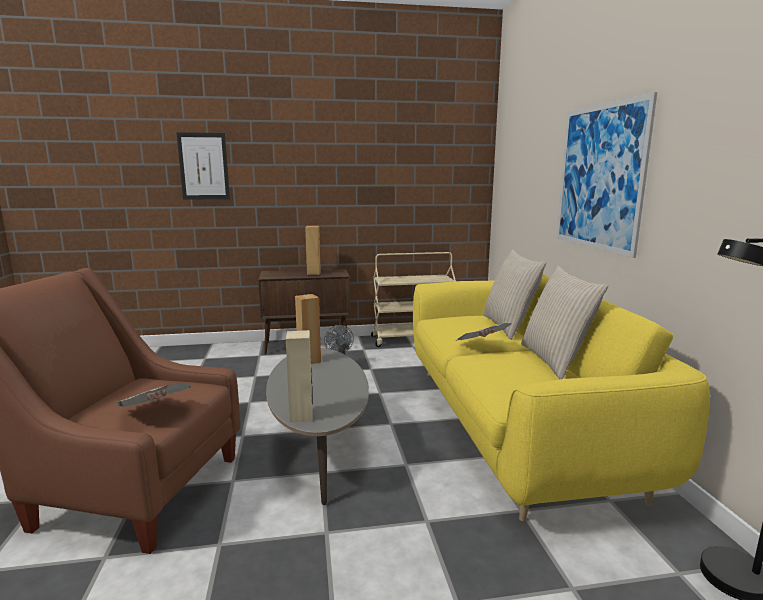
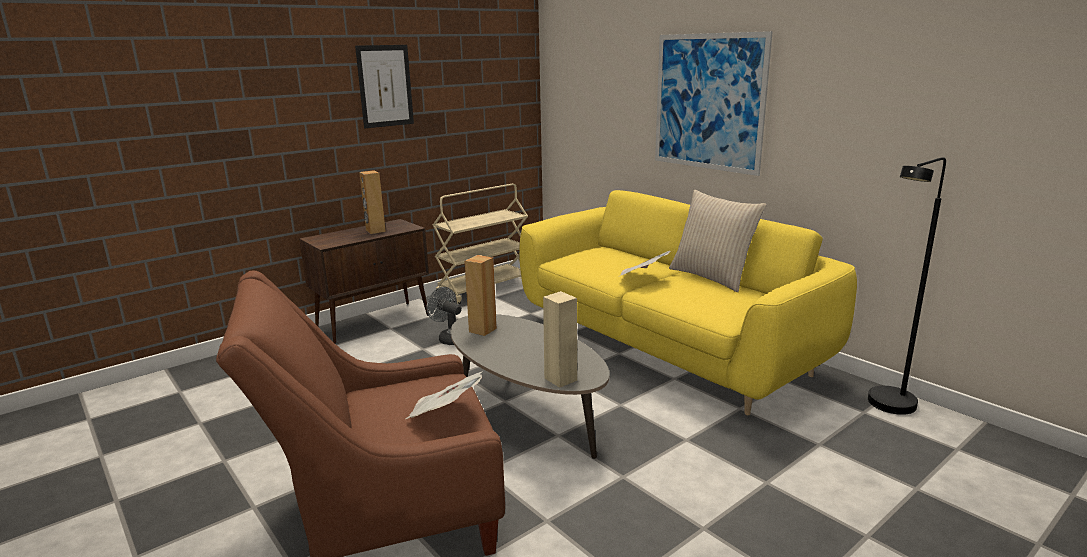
camera: 30 degrees left, 5 degrees up
(203, 166) = (205, 104): picture -> picture (385, 86)
(509, 326) = (635, 254): beige pillow -> none

